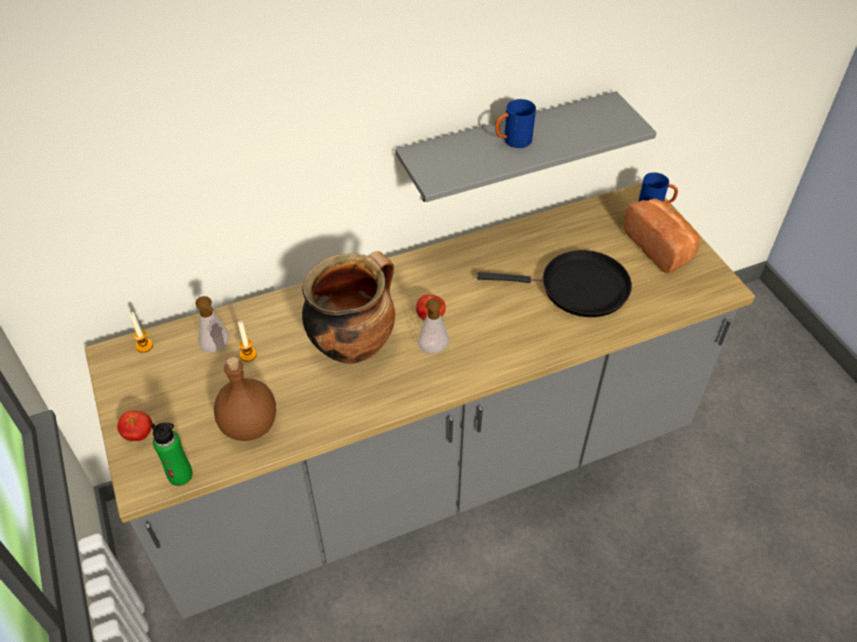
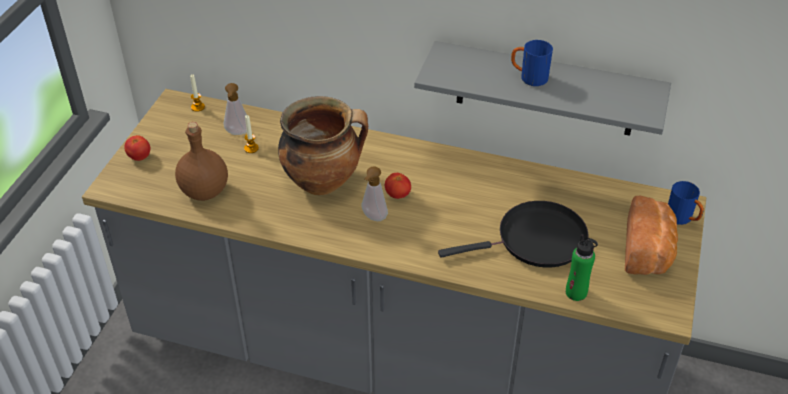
camera: 40 degrees right, 5 degrees down
(180, 475) = (136, 195): green bottle -> green bottle (576, 292)
(578, 288) = (536, 240): black frying pan -> black frying pan turned 60 degrees counterclockwise

